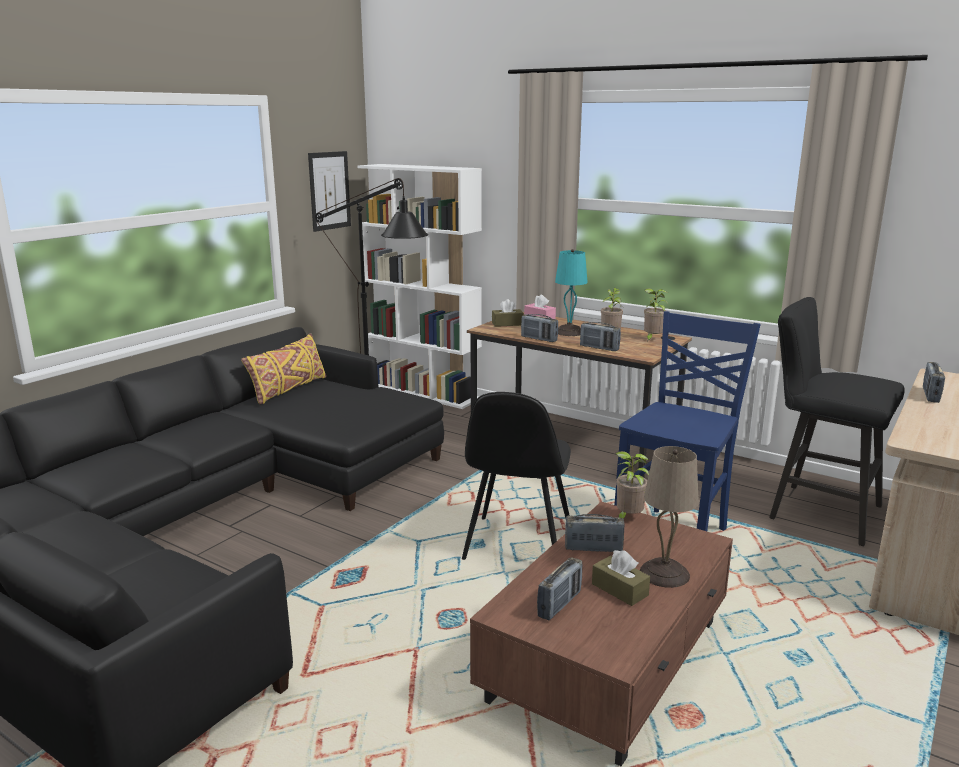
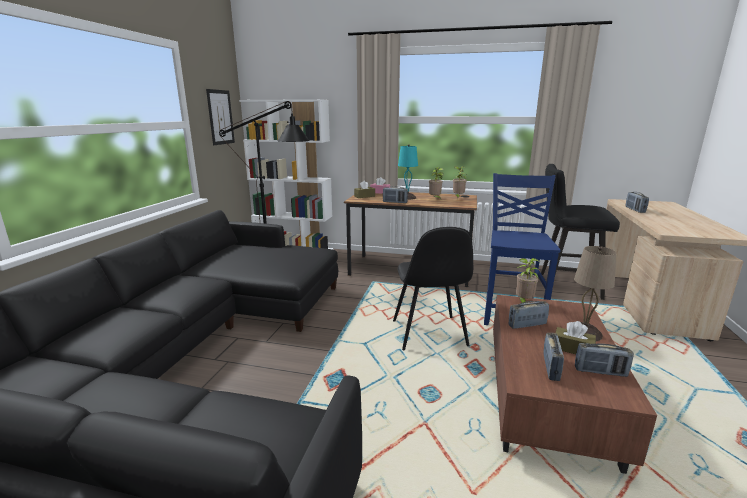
camera: 20 degrees left, 0 degrees up
(288, 389) = (224, 253): yellow pillow -> none
(599, 348) = (436, 204): radio -> radio (600, 372)

